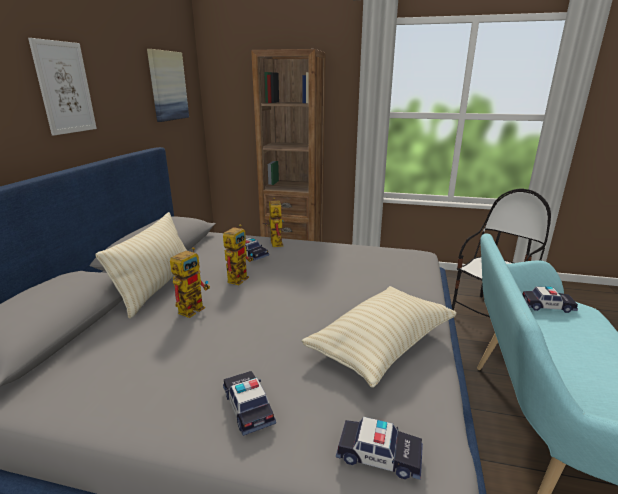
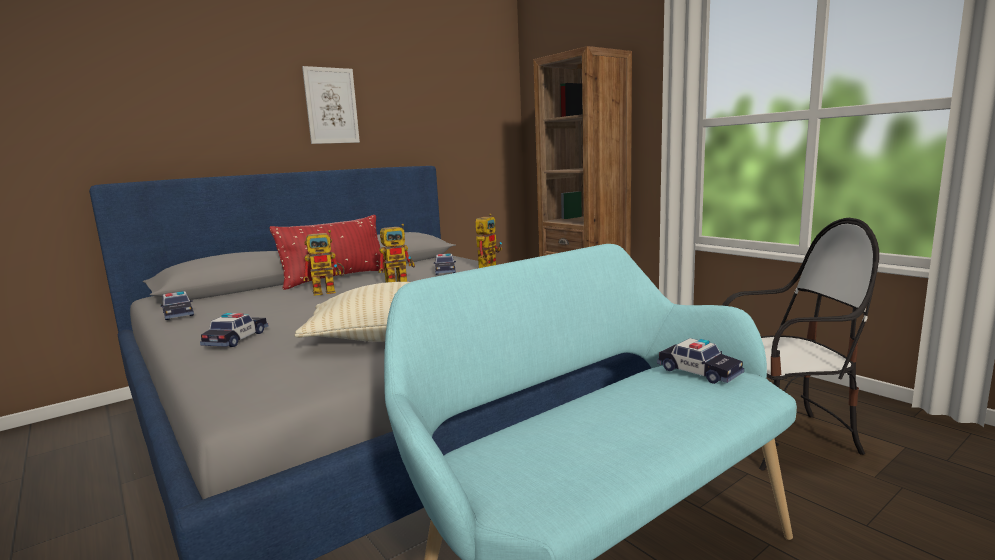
camera: 40 degrees right, 10 degrees down
(157, 287) = (336, 278): beige pillow -> red pillow
(167, 86) = (464, 108): picture -> none
(379, 455) = (237, 377): toy car -> toy car (178, 314)

